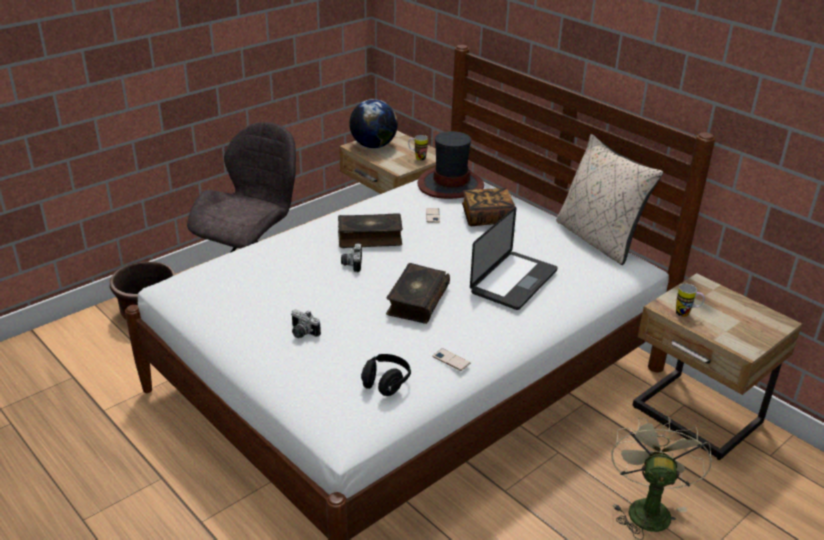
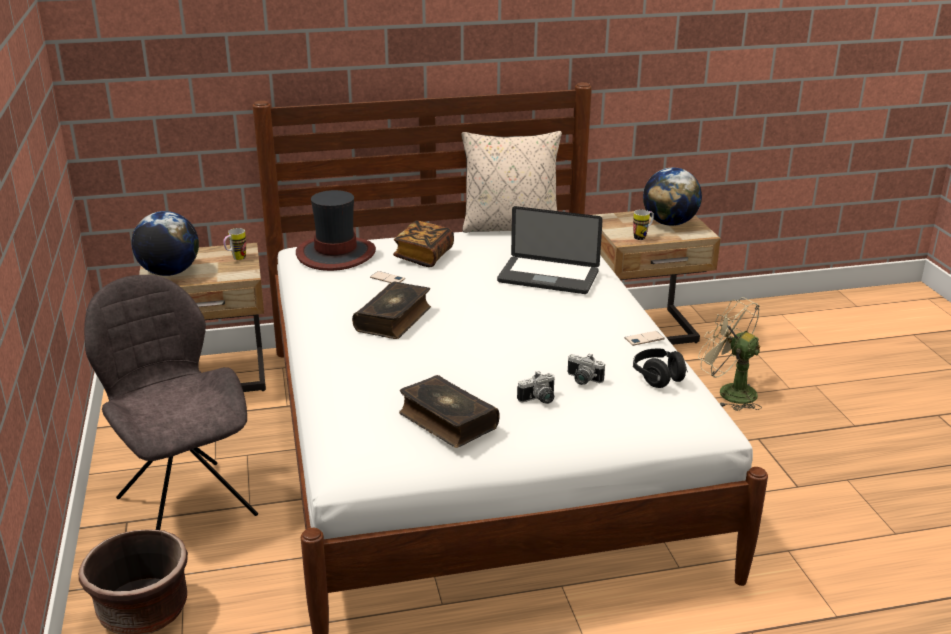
camera: 60 degrees left, 5 degrees down
(351, 264) = (436, 341): camera -> camera (582, 380)
(416, 301) = (538, 327): book -> book (447, 421)
(514, 281) = (548, 277): laptop -> laptop turned 135 degrees clockwise
(742, 323) = (669, 223): none -> globe

